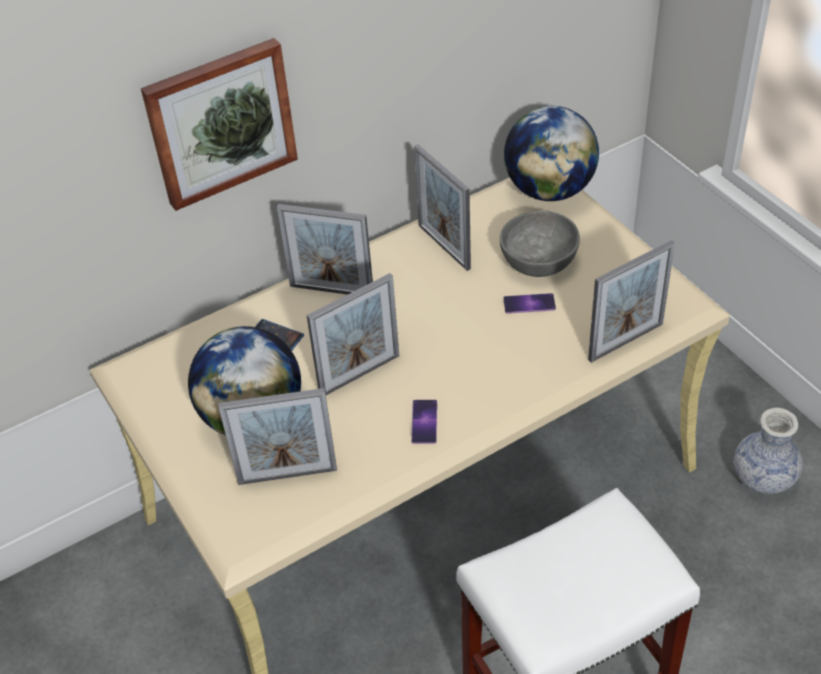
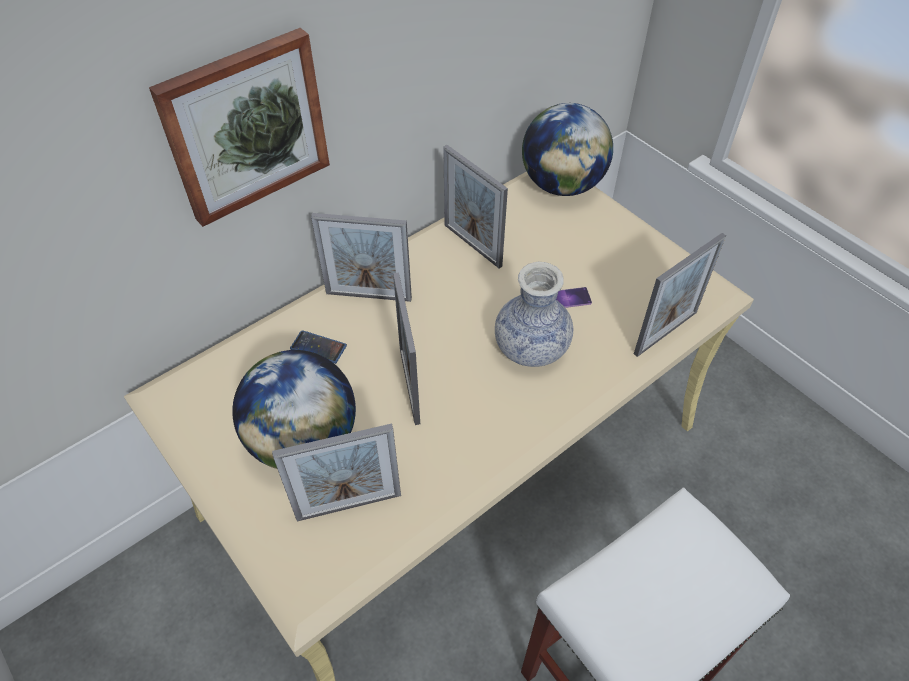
camera: 10 degrees left, 5 degrees up
(359, 375) = (409, 385): picture frame -> picture frame turned 120 degrees clockwise
(424, 422) = (483, 433): phone -> none
(538, 260) = (565, 254): grey bowl -> none
(763, 477) = (750, 431): vase -> vase (531, 348)

